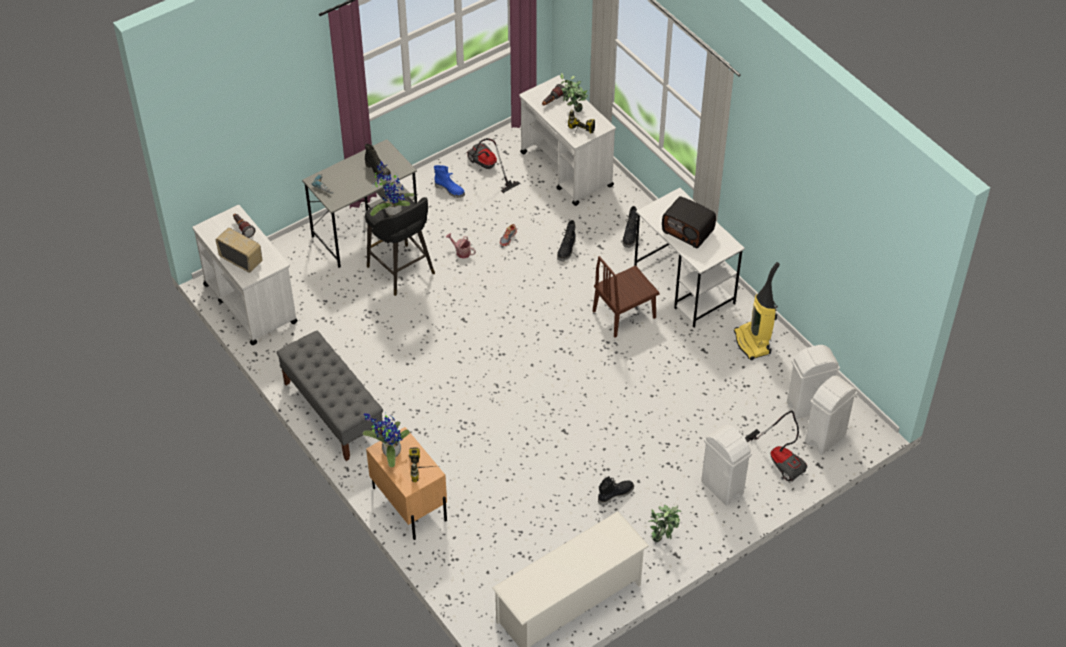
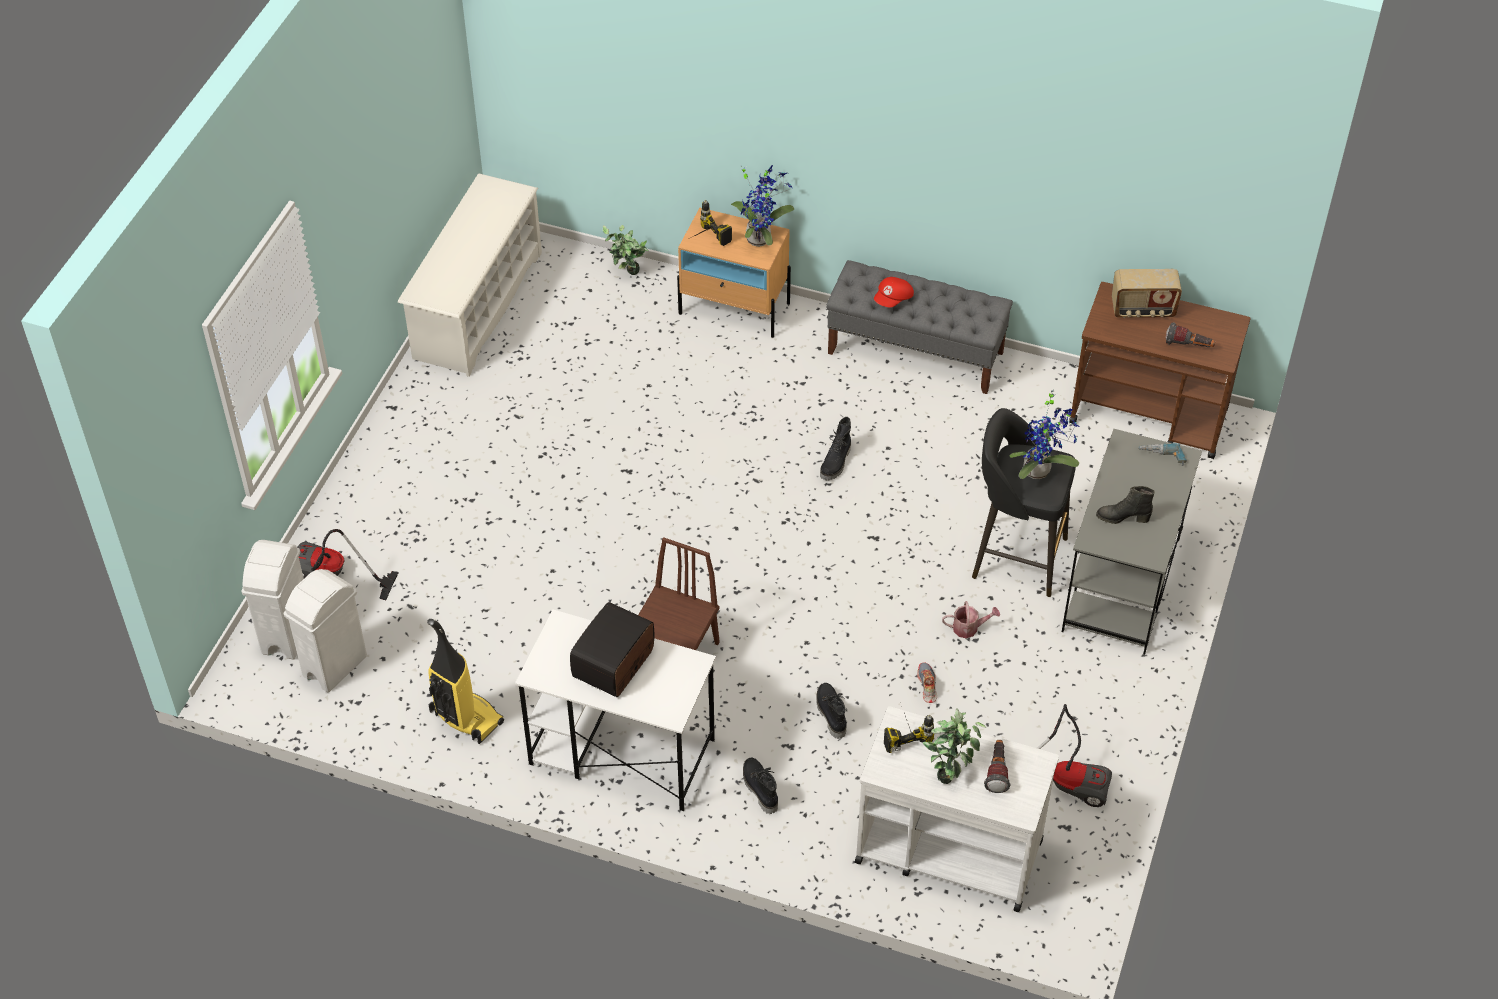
camera: 145 degrees right, 0 degrees up
(250, 303) = (1150, 416): white cart -> brown cart
(344, 385) = (893, 299): none -> red cap
(450, 190) = (1079, 714): blue boot -> none
(615, 494) = (510, 434): black boot -> black boot (836, 463)
(663, 538) = (419, 417): potted plant -> potted plant (627, 276)
(688, 231) = (614, 664): radio -> radio turned 60 degrees counterclockwise
(722, 488) = (385, 505): white trash can -> none

